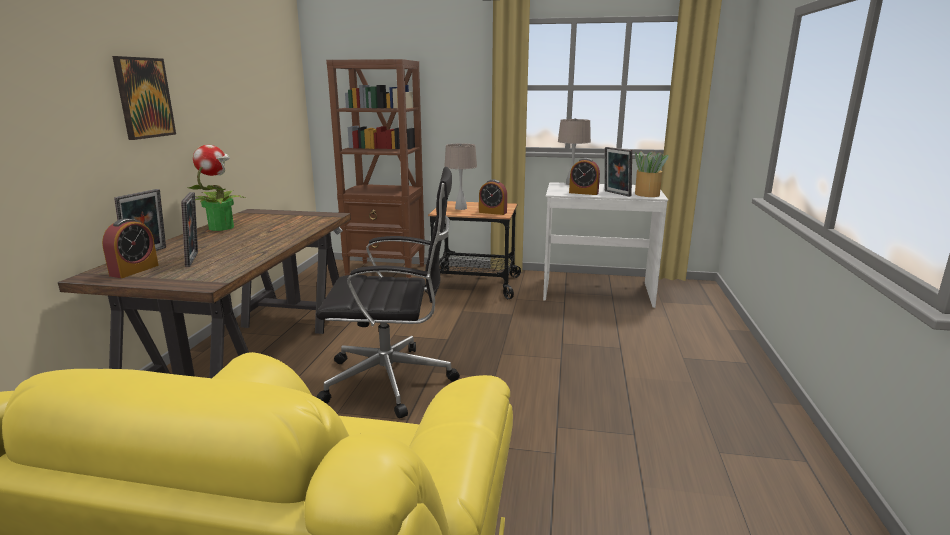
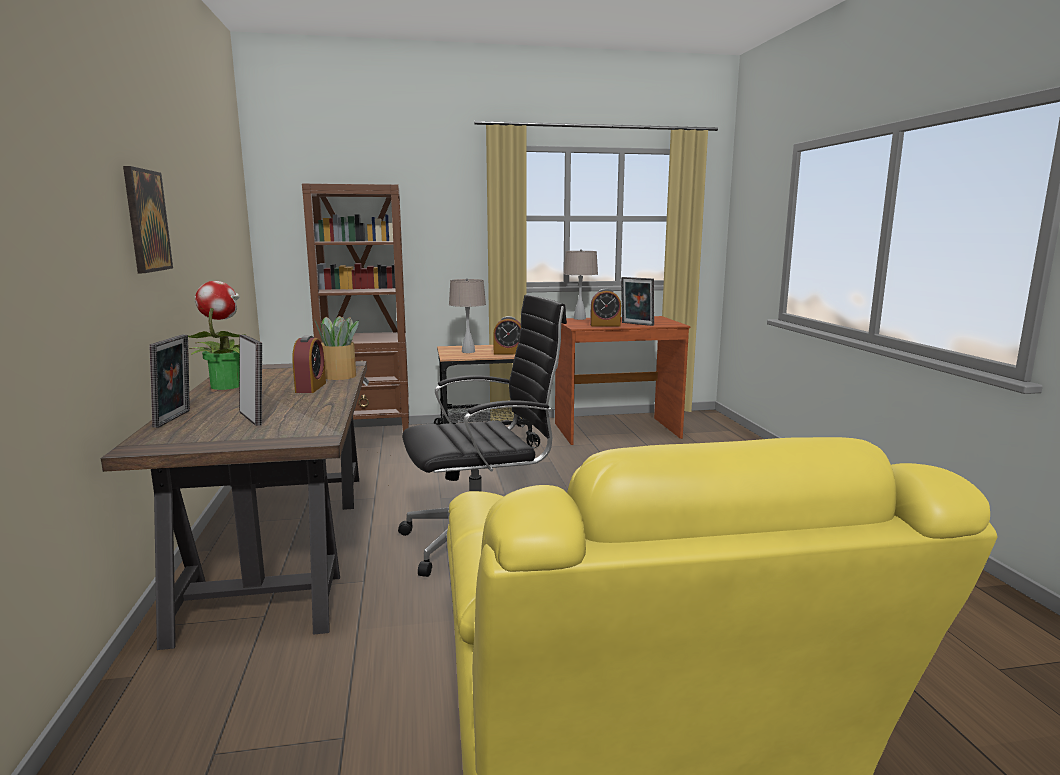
camera: 20 degrees left, 5 degrees down
(134, 270) = (192, 436): alarm clock -> alarm clock (311, 387)
(596, 292) = (616, 431): white desk -> brown desk
(646, 194) = (665, 323): potted plant -> potted plant (339, 375)

